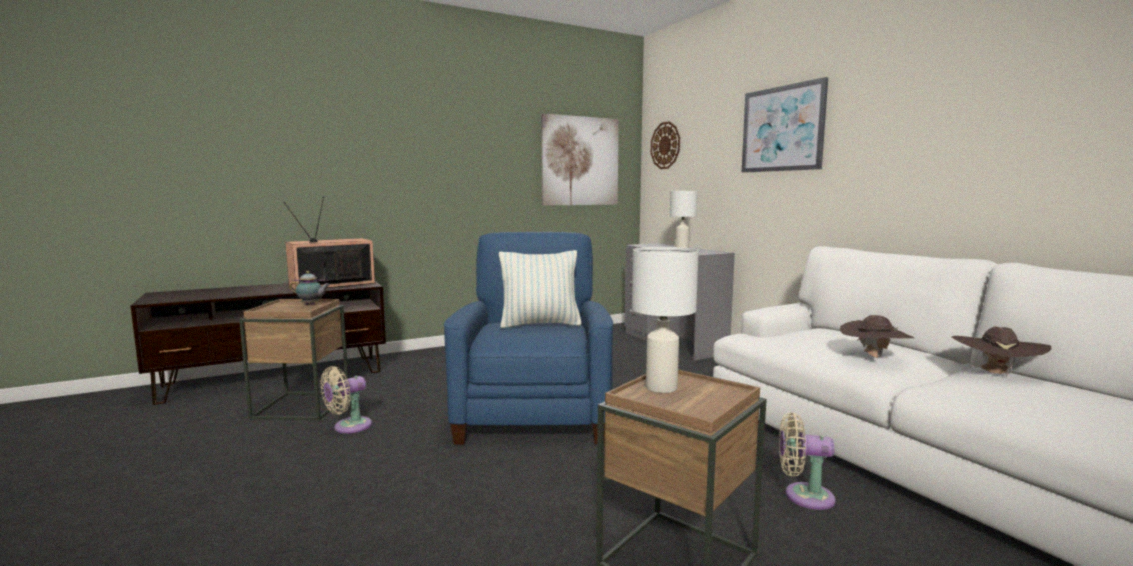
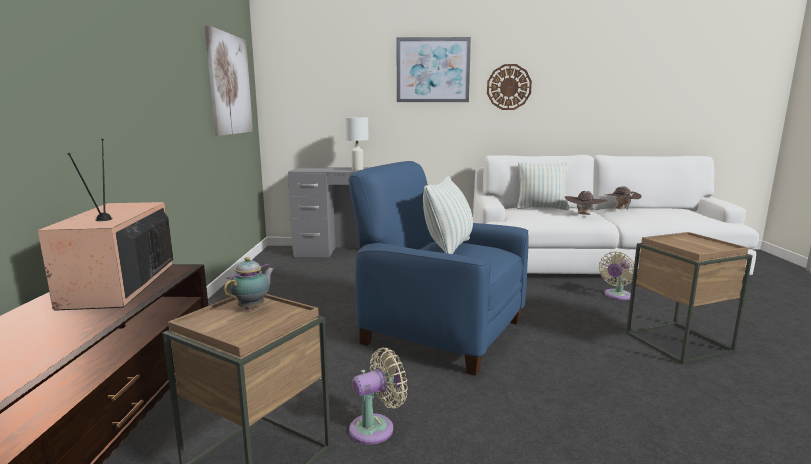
camera: 60 degrees left, 5 degrees up
(349, 427) = (376, 428): beige fan -> beige fan turned 105 degrees counterclockwise
(661, 387) = (681, 245): white table lamp -> none
(665, 145) = (295, 72): wall clock -> wall clock (509, 87)
(855, 337) = (541, 208): none -> pillow

